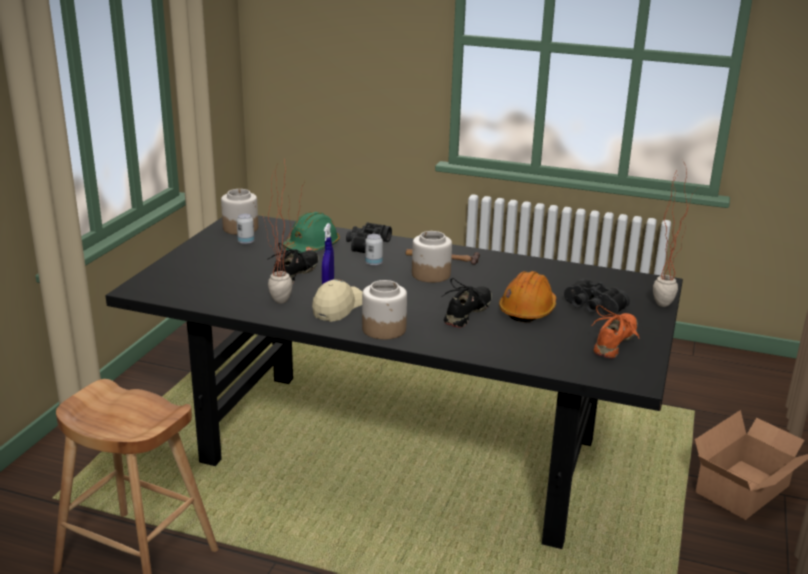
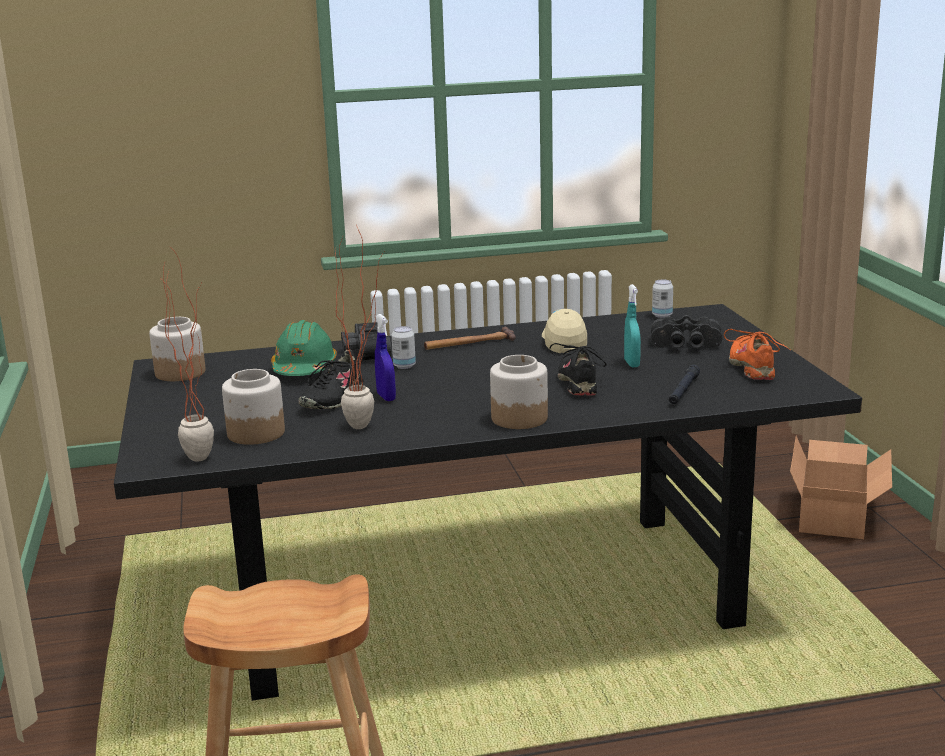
camera: 30 degrees left, 5 degrees down
(246, 242) = (212, 384): can -> can (662, 315)
(295, 275) = (332, 399): black shoe -> black shoe turned 150 degrees counterclockwise
(338, 308) = (436, 414): beige cap -> beige cap (564, 342)
(430, 274) = (483, 359): jar -> jar (255, 433)
(527, 310) = (631, 363): orange hard hat -> turquoise spray bottle
(529, 345) = (683, 391): none -> black flashlight
(664, 302) = (739, 325): potted plant -> potted plant (201, 454)

